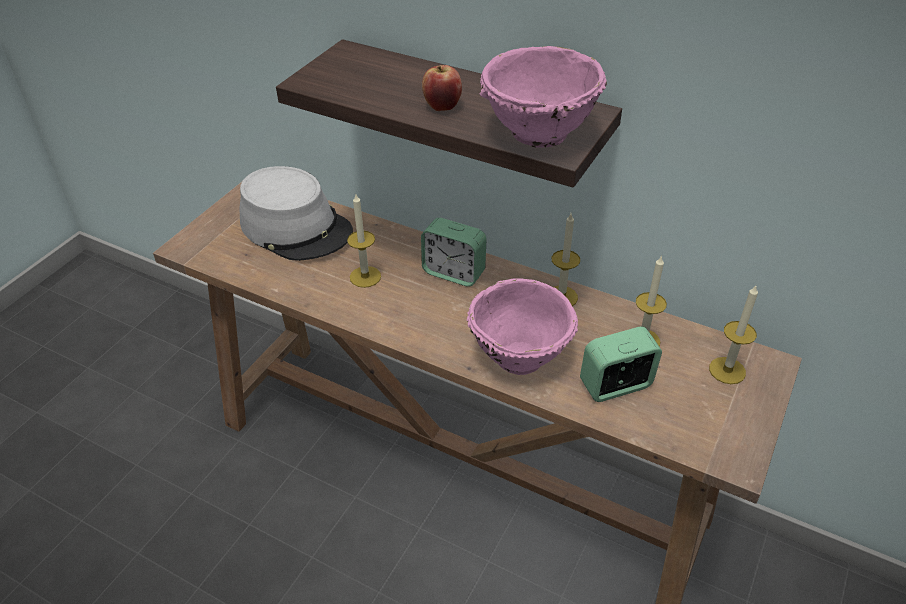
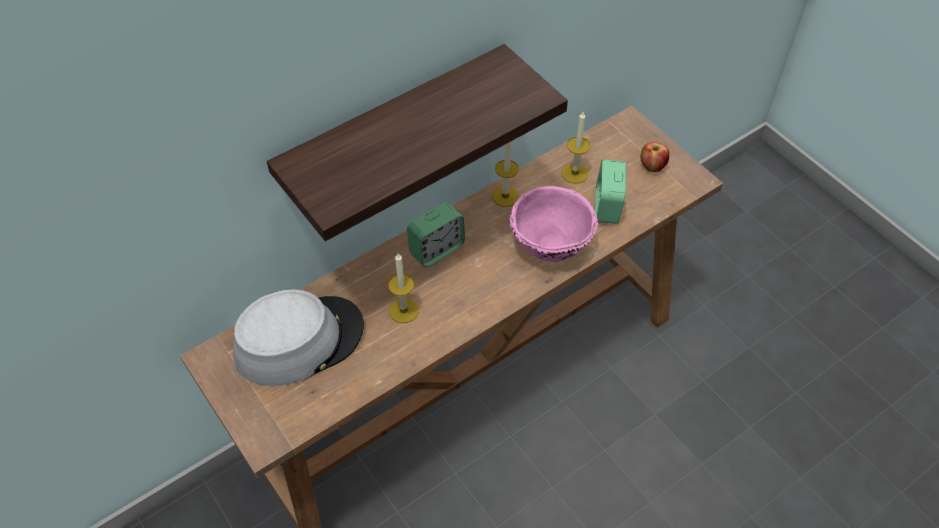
camera: 65 degrees left, 10 degrees up
(443, 106) = (437, 135): apple -> apple (652, 166)
(538, 134) = (511, 99): pink bowl -> none
(727, 370) = (624, 145): candle -> none

